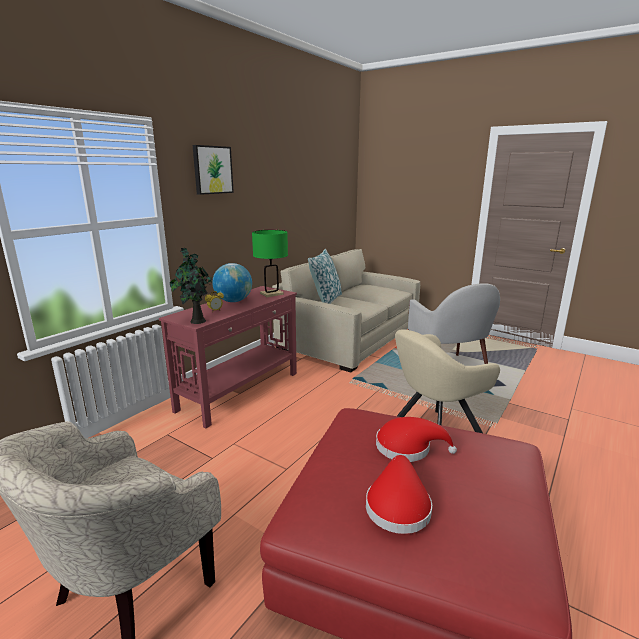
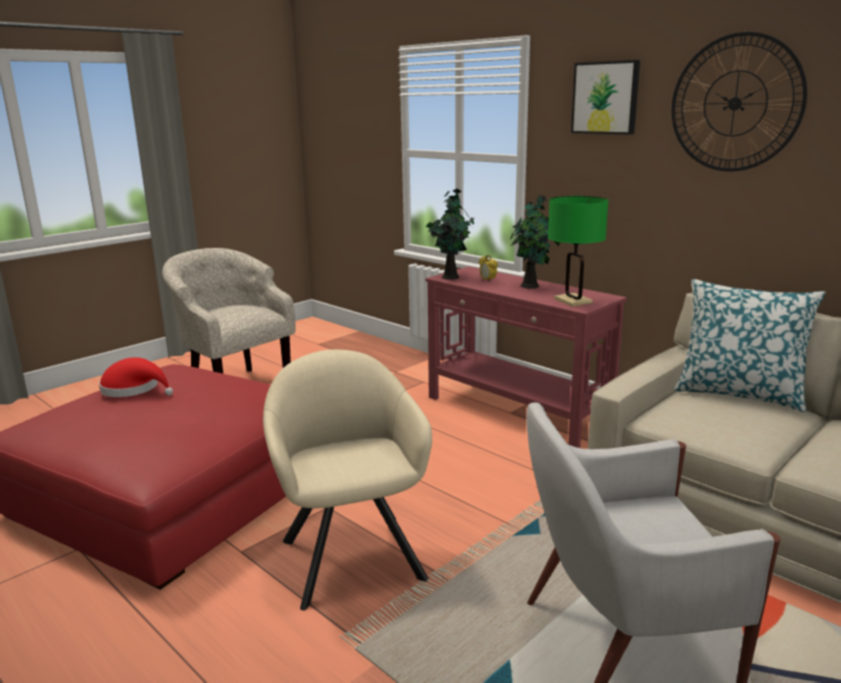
camera: 100 degrees right, 0 degrees up
(233, 301) = (531, 286): globe -> potted plant
(268, 173) = (735, 103): none -> wall clock
(407, 447) = (198, 403): red hat -> none

